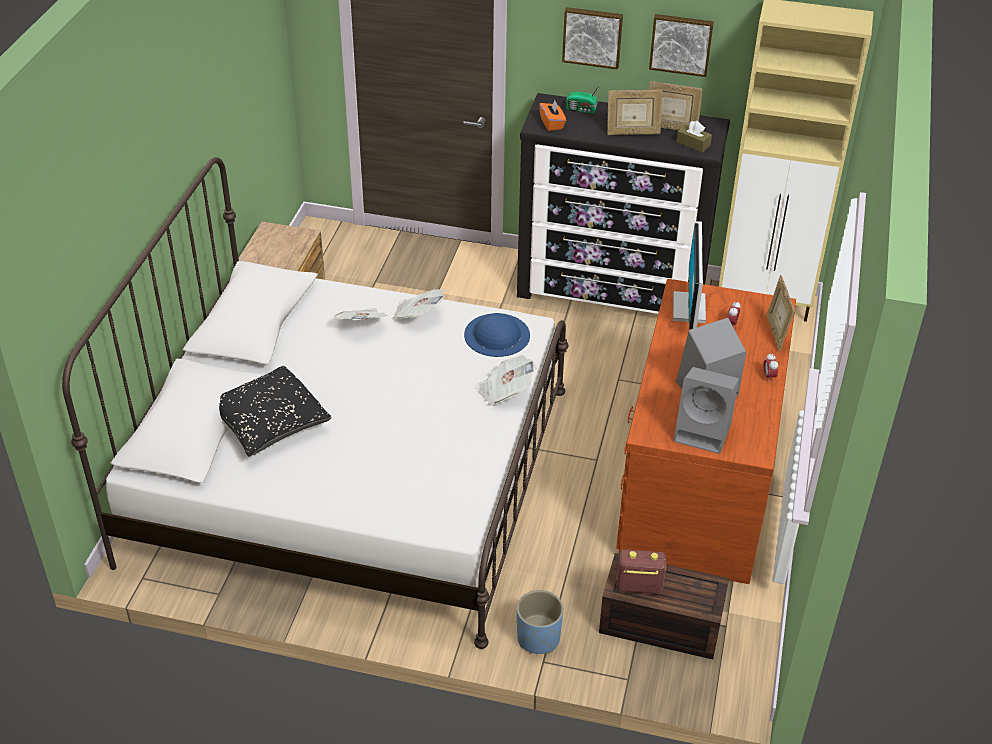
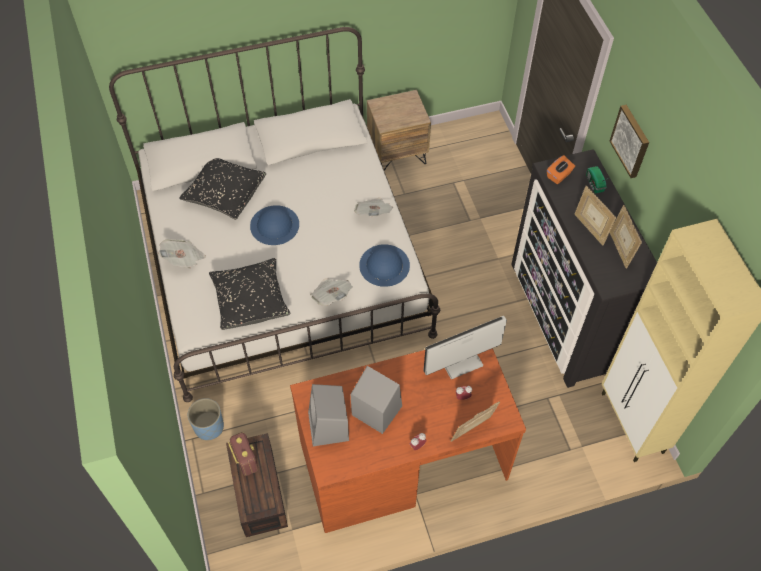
camera: 60 degrees right, 15 degrees up
(359, 398) = (274, 225): none -> blue hat
(362, 325) = (342, 191): newspaper -> newspaper (184, 259)
(454, 460) = (250, 300): none -> black pillow
(681, 44) = (668, 199): picture -> none
(693, 144) = (609, 272): brown tissue box -> none

